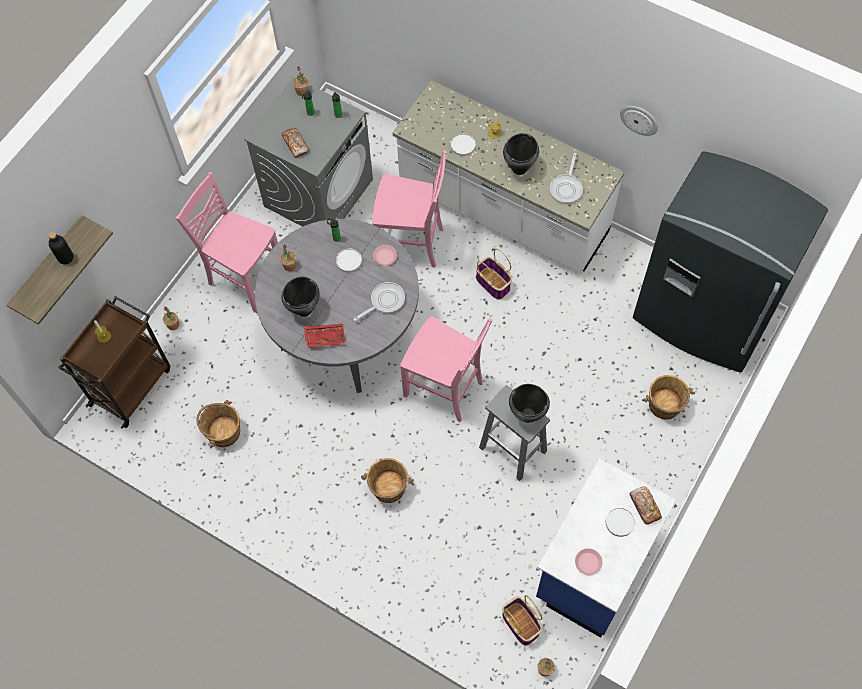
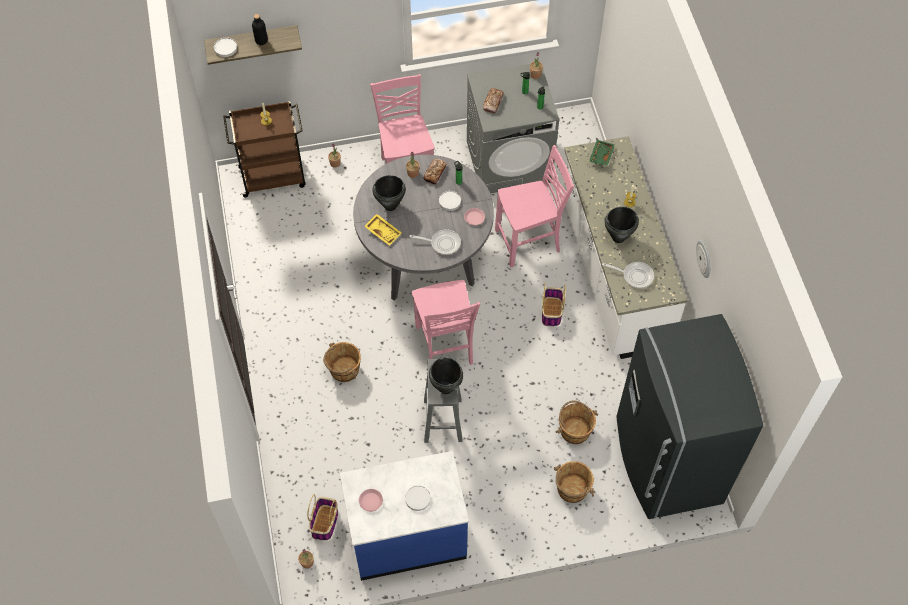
camera: 45 degrees right, 5 degrees down
(223, 431) = (291, 248): brown bucket -> brown bucket (574, 430)
(325, 337) = (383, 232): red tray -> yellow tray
(411, 244) = (529, 242): pink chair -> pink chair turned 75 degrees counterclockwise
(428, 114) = (600, 155): none -> green tray
(462, 145) = (599, 192): white plate -> white plate (225, 48)
(566, 188) = (635, 276): frying pan -> frying pan turned 135 degrees counterclockwise
(644, 506) = (444, 505): bread -> bread (435, 173)

